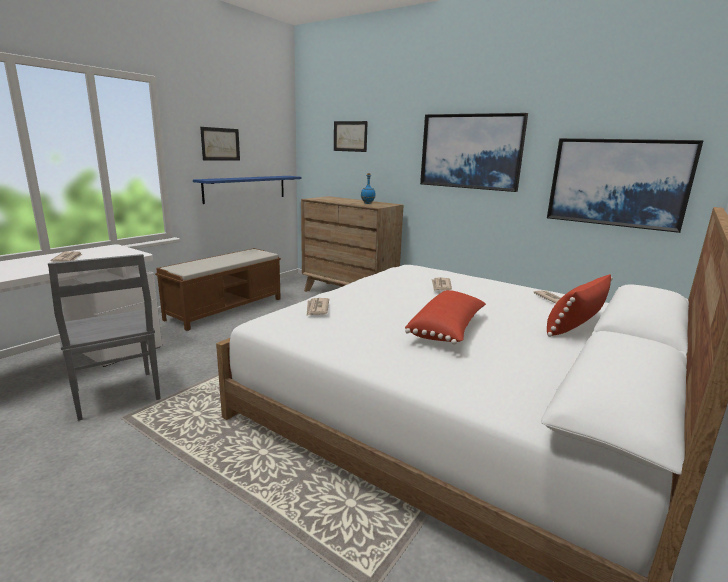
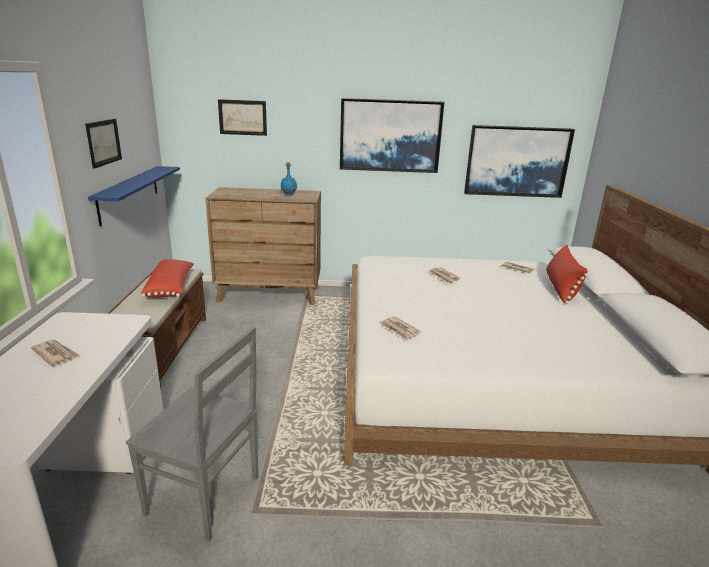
camera: 35 degrees left, 5 degrees up
(448, 330) = (511, 319): red pillow -> red pillow (171, 288)

